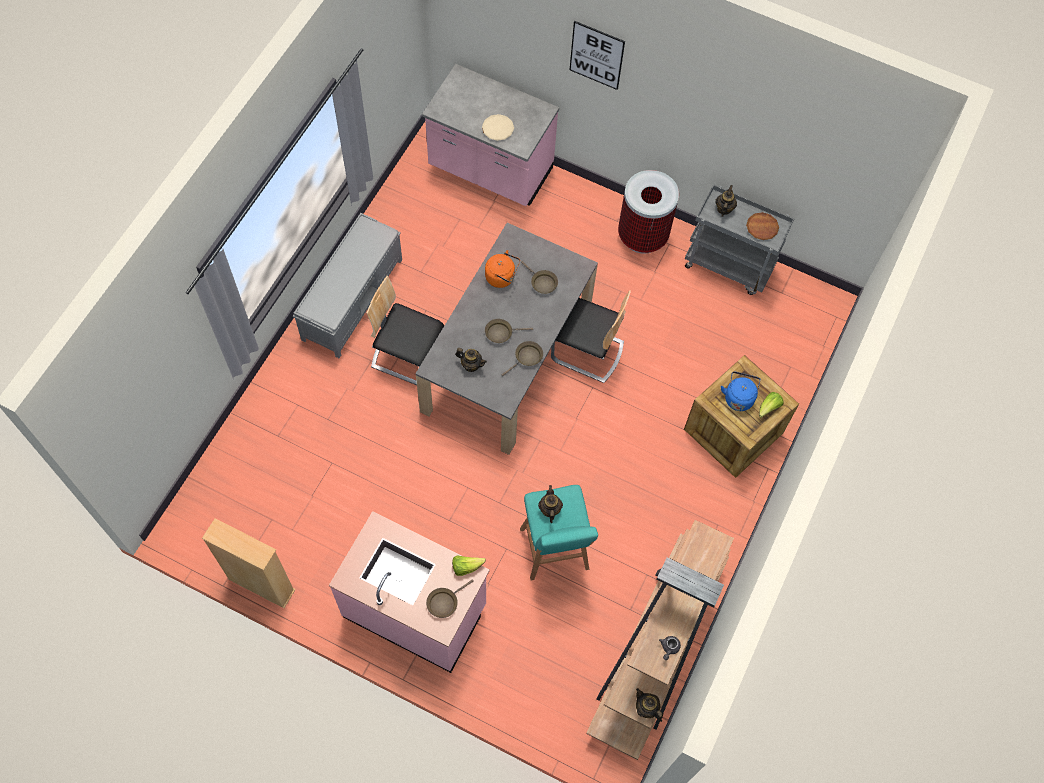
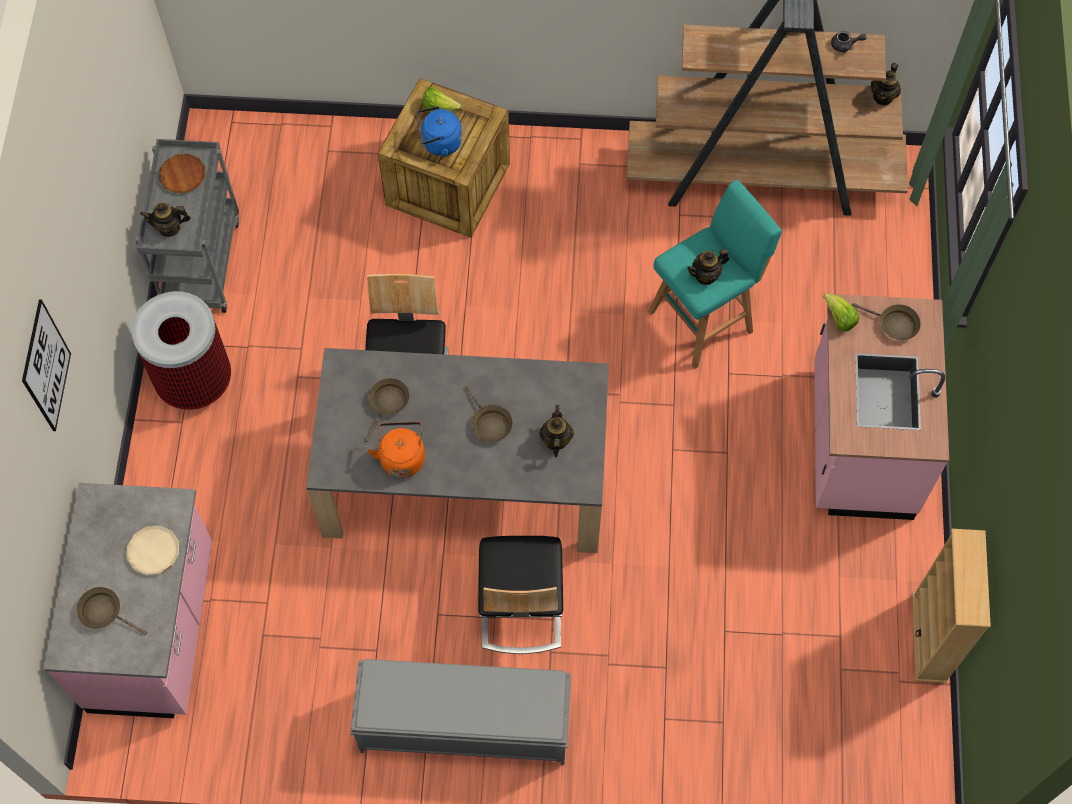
camera: 110 degrees left, 0 degrees up
(527, 358) = (512, 378): brown frying pan -> brown frying pan (104, 612)

